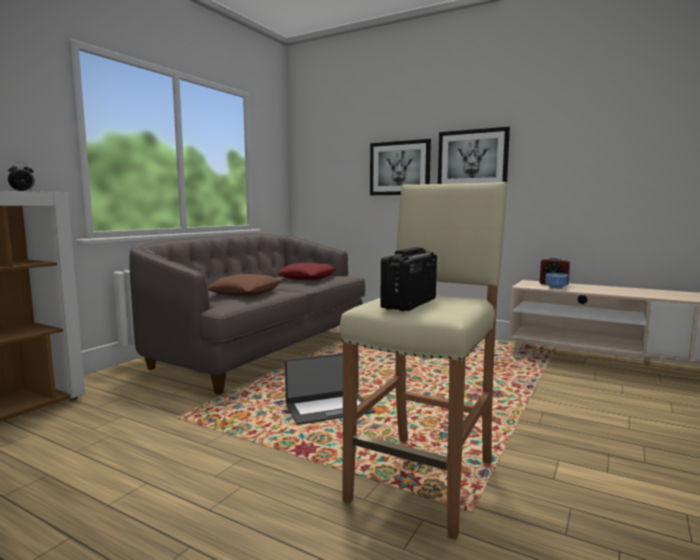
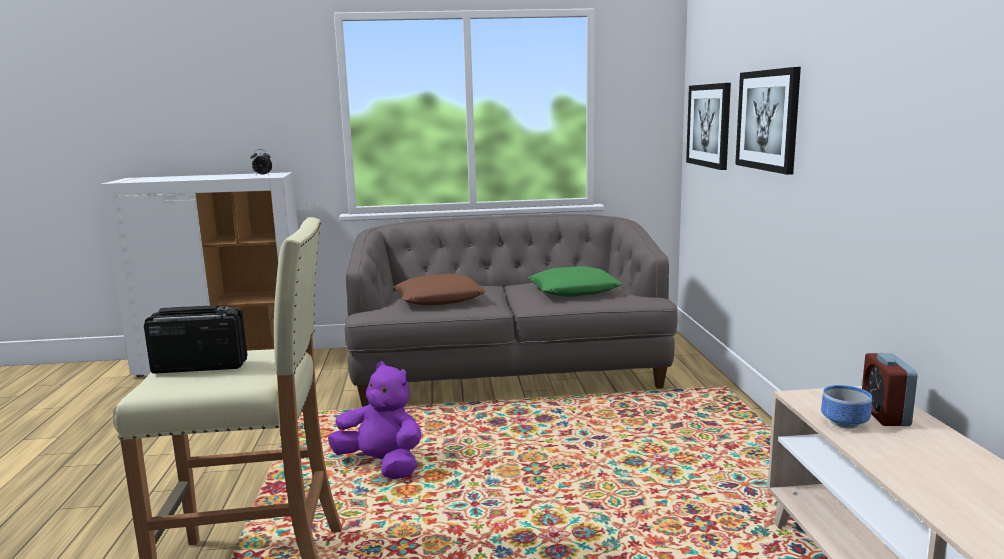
camera: 55 degrees right, 5 degrees up
(307, 277) = (574, 290): red pillow -> green pillow
(329, 409) = (382, 465): laptop -> purple plush toy
(472, 159) = (843, 111): picture -> picture (709, 125)

